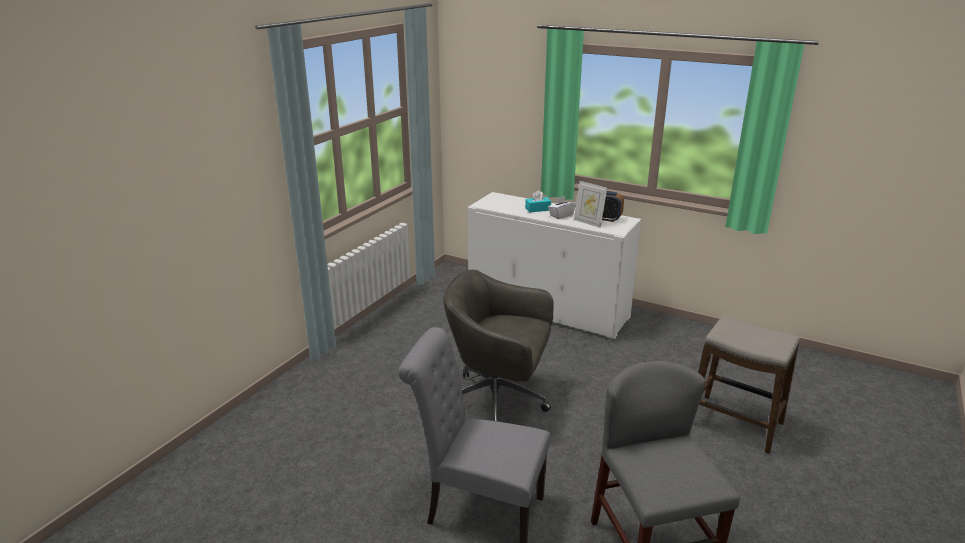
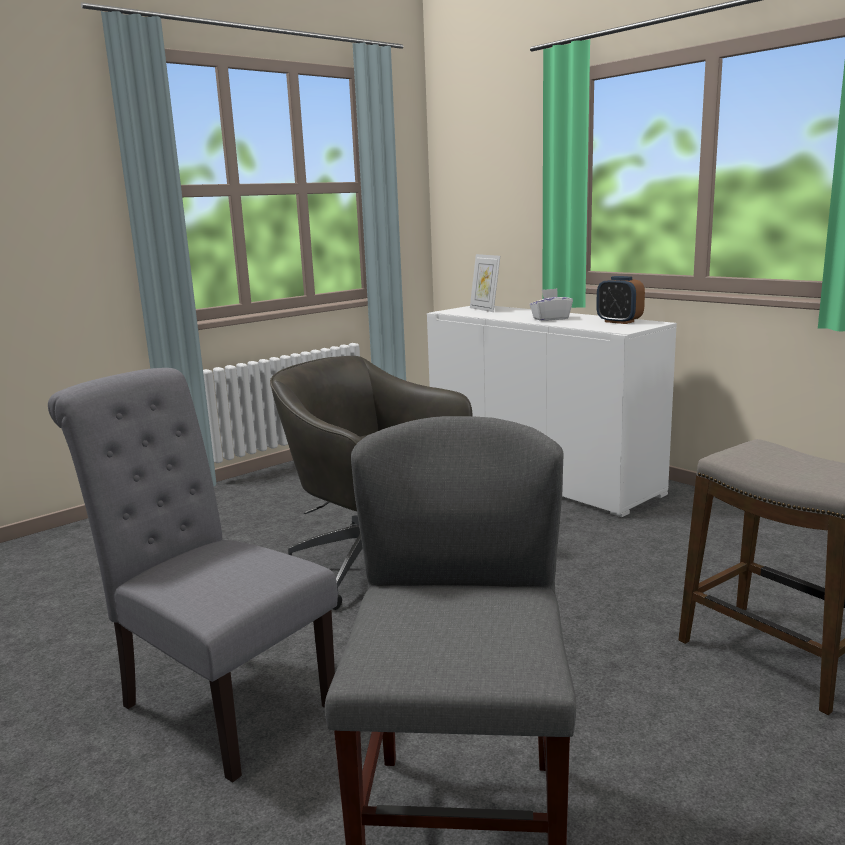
camera: 20 degrees right, 10 degrees down
(538, 209) = (523, 314): turquoise tissue box -> none
(588, 222) = (584, 324): picture frame -> picture frame (485, 309)

